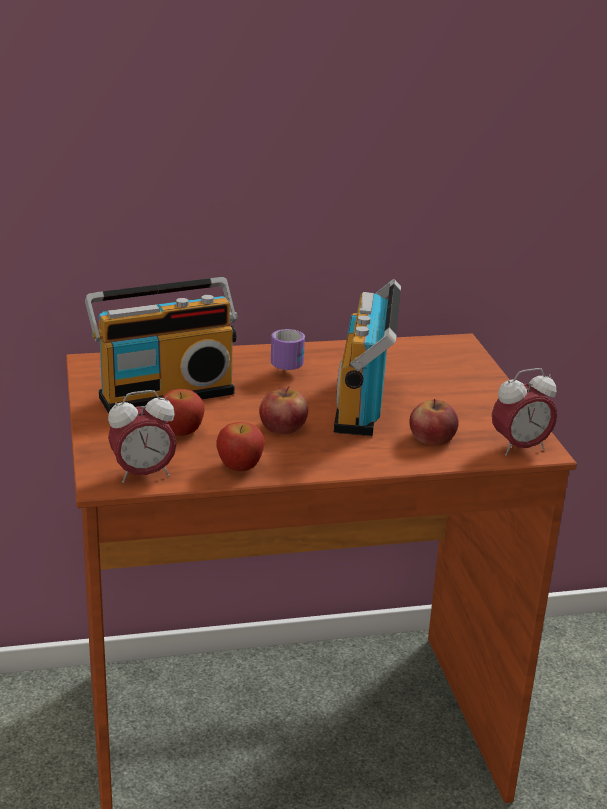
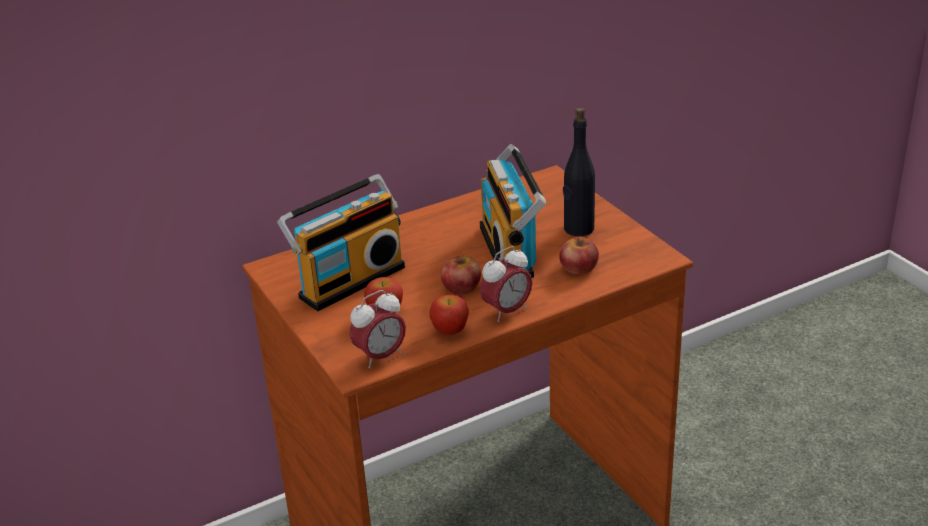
camera: 15 degrees left, 5 degrees up
(290, 364) = (432, 229): mug -> none
(456, 399) = (578, 229): none -> black bottle
(519, 448) = (647, 259): alarm clock -> alarm clock (507, 311)

